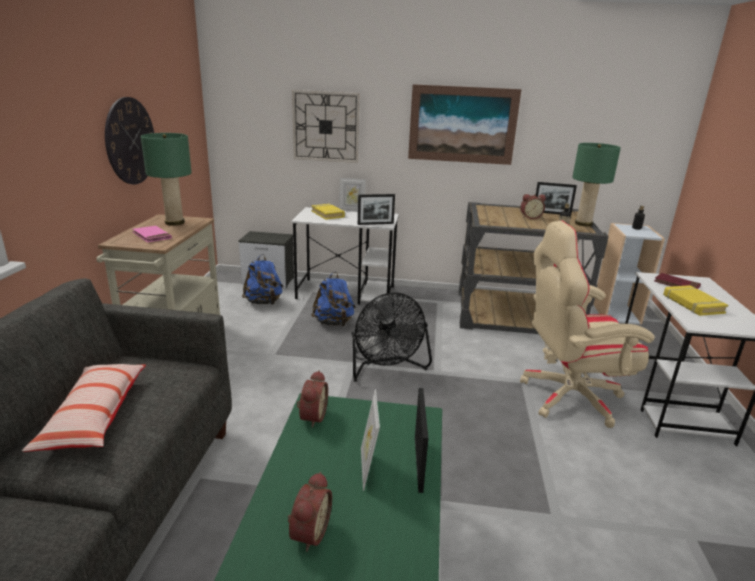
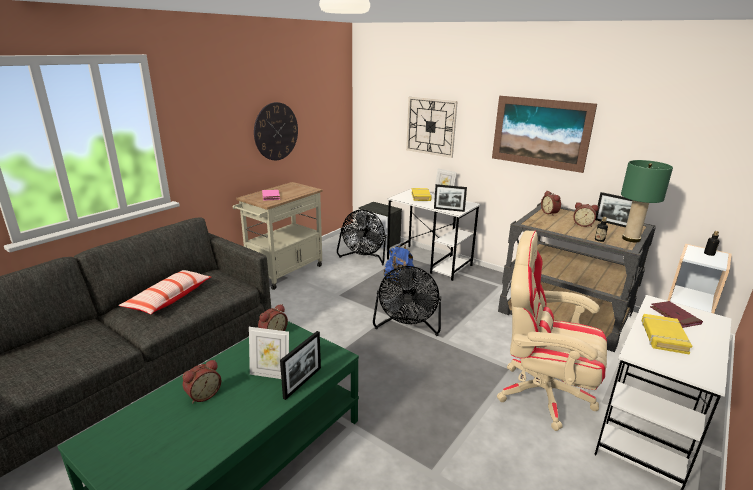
camera: 30 degrees right, 0 degrees up
(175, 223) = (295, 189): green table lamp -> none
(264, 302) = (363, 257): blue backpack -> black fan
(368, 468) = (270, 374): picture frame -> picture frame turned 105 degrees counterclockwise
(490, 211) = (550, 213): none -> alarm clock

